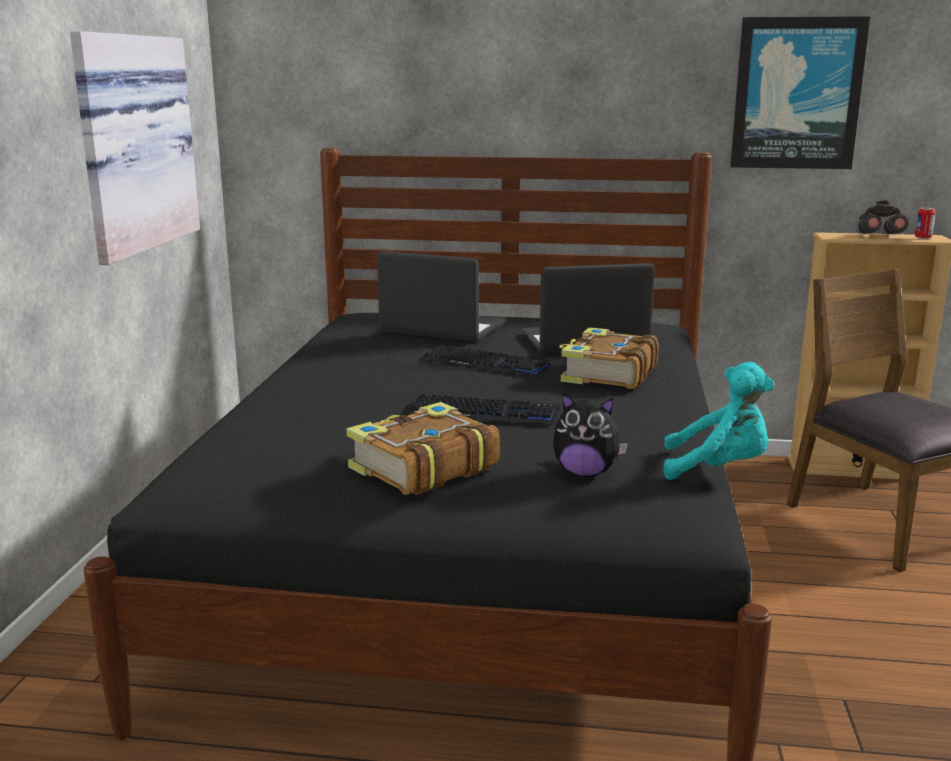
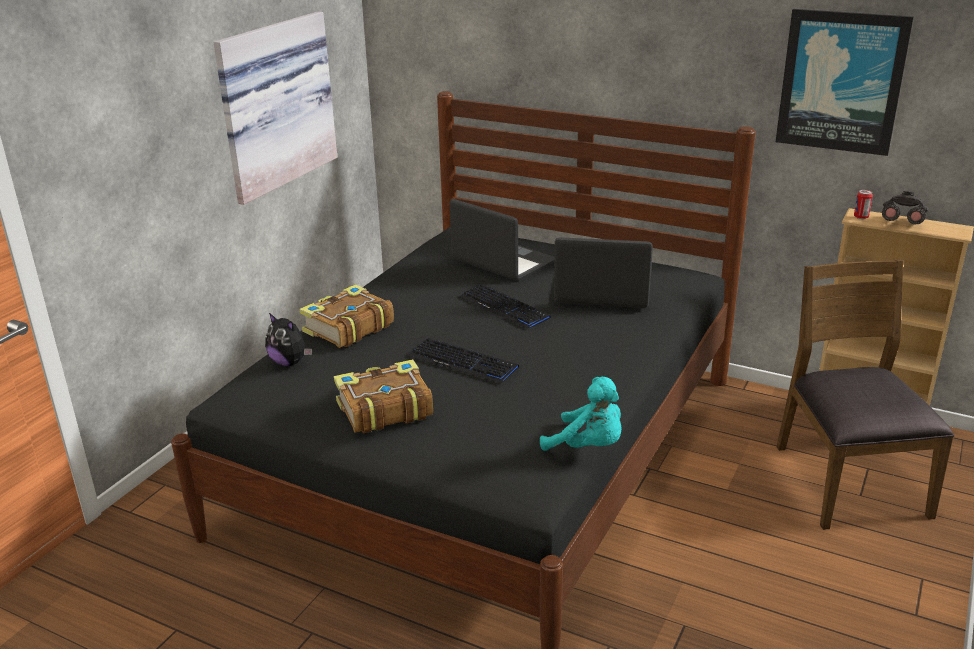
camera: 20 degrees right, 10 degrees up
(585, 472) = (490, 433): plush toy -> plush toy (290, 362)
(607, 374) = (589, 334): book -> book (347, 328)
(923, 238) = (944, 230): can -> can (861, 217)

